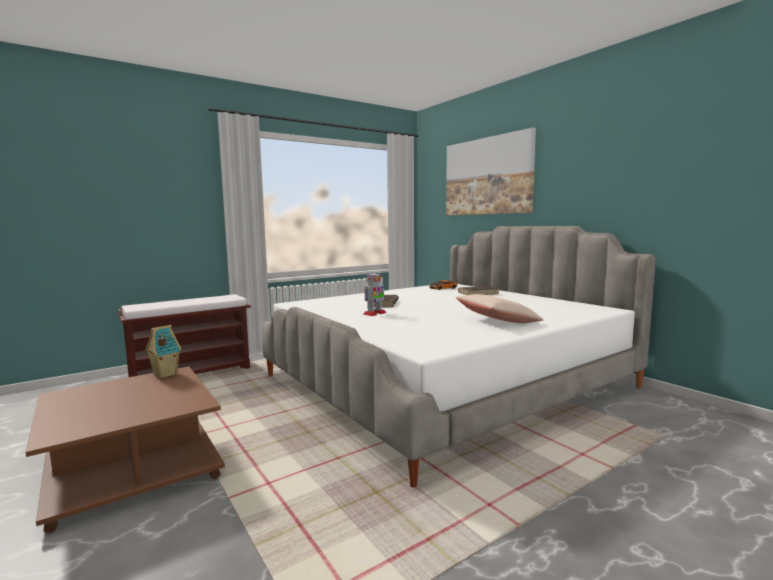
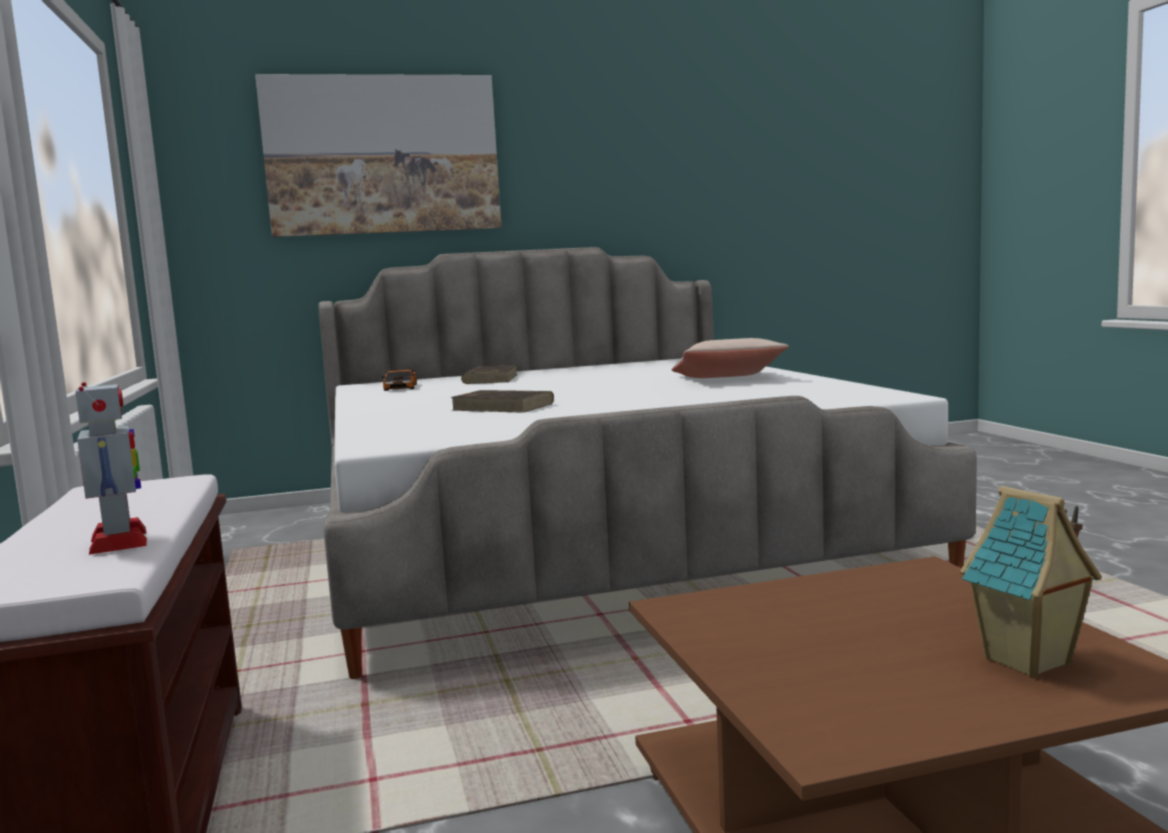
camera: 70 degrees left, 0 degrees up
(164, 374) = (694, 619): toy house -> toy house (1028, 662)
(374, 313) = (601, 409): toy robot -> toy robot (119, 541)

